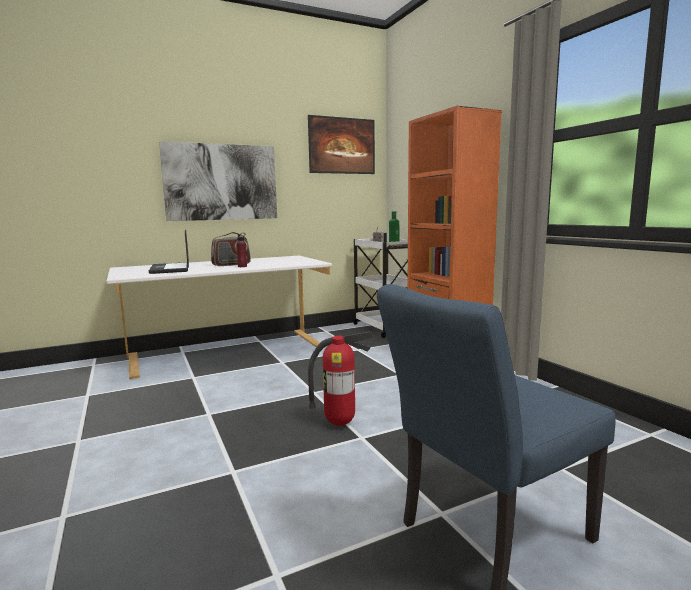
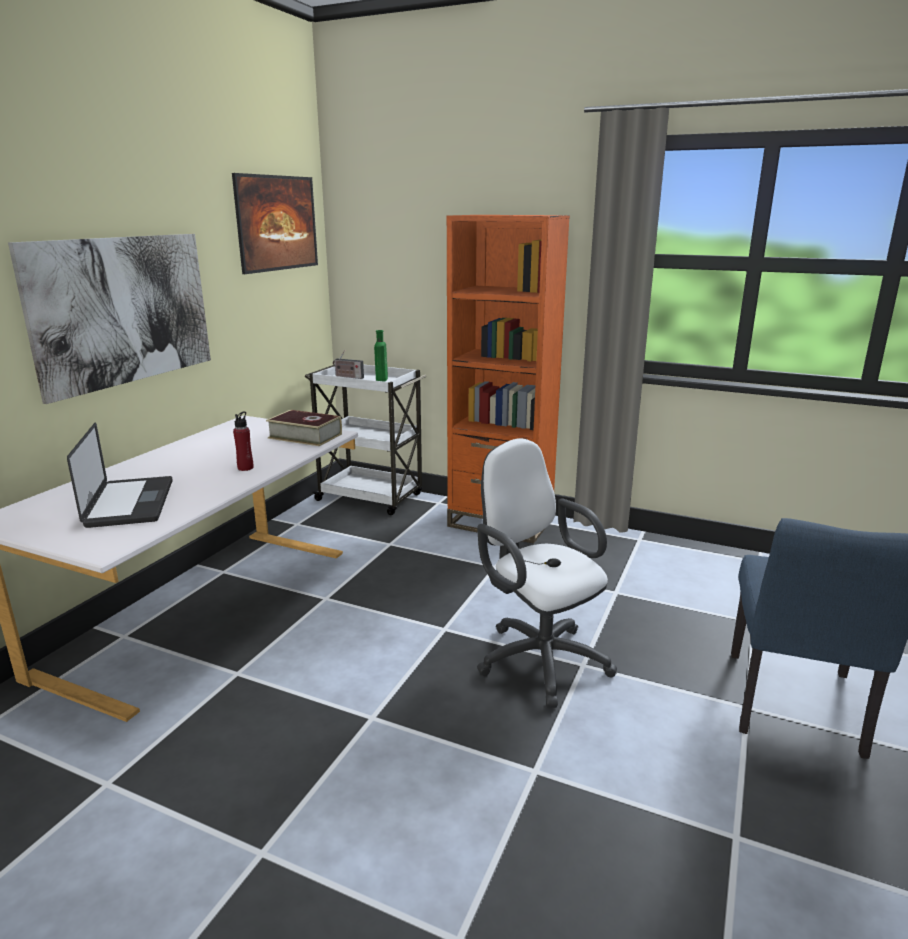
camera: 40 degrees left, 10 degrees up
(170, 269) = (130, 503): laptop -> laptop turned 135 degrees counterclockwise
(231, 264) = (208, 465): radio -> none
(301, 262) = (305, 436): none -> book
(340, 423) = (538, 657): fire extinguisher -> white office chair

